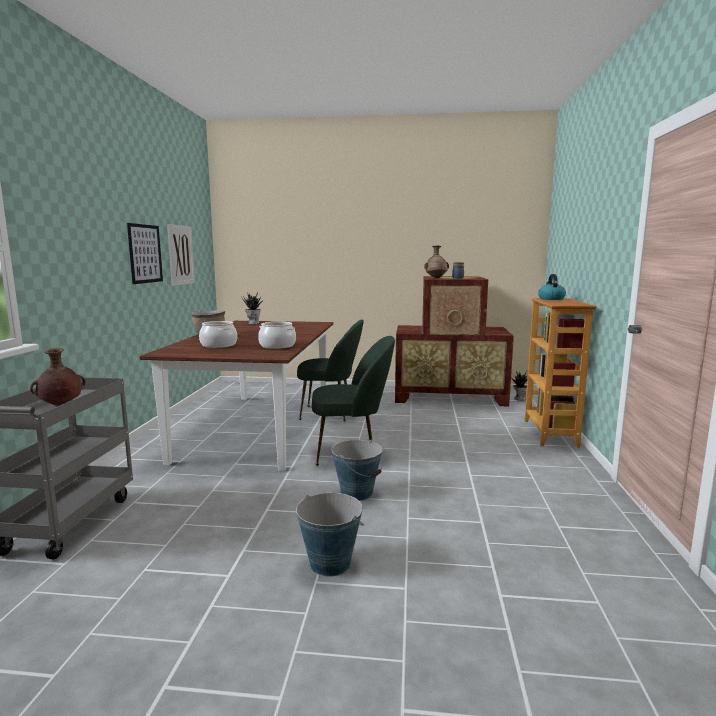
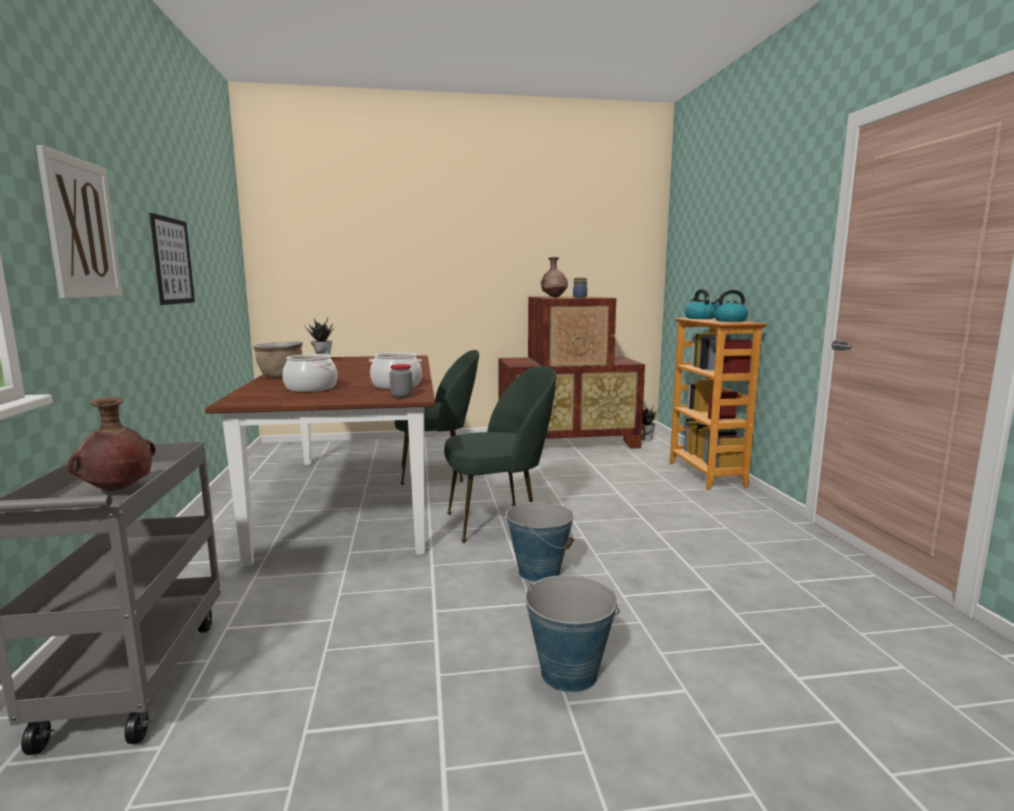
camera: 15 degrees left, 0 degrees up
(180, 255) = (211, 267): picture -> picture (81, 229)
(270, 354) = (401, 396): none -> jar
(569, 302) = (729, 321): none -> kettle

